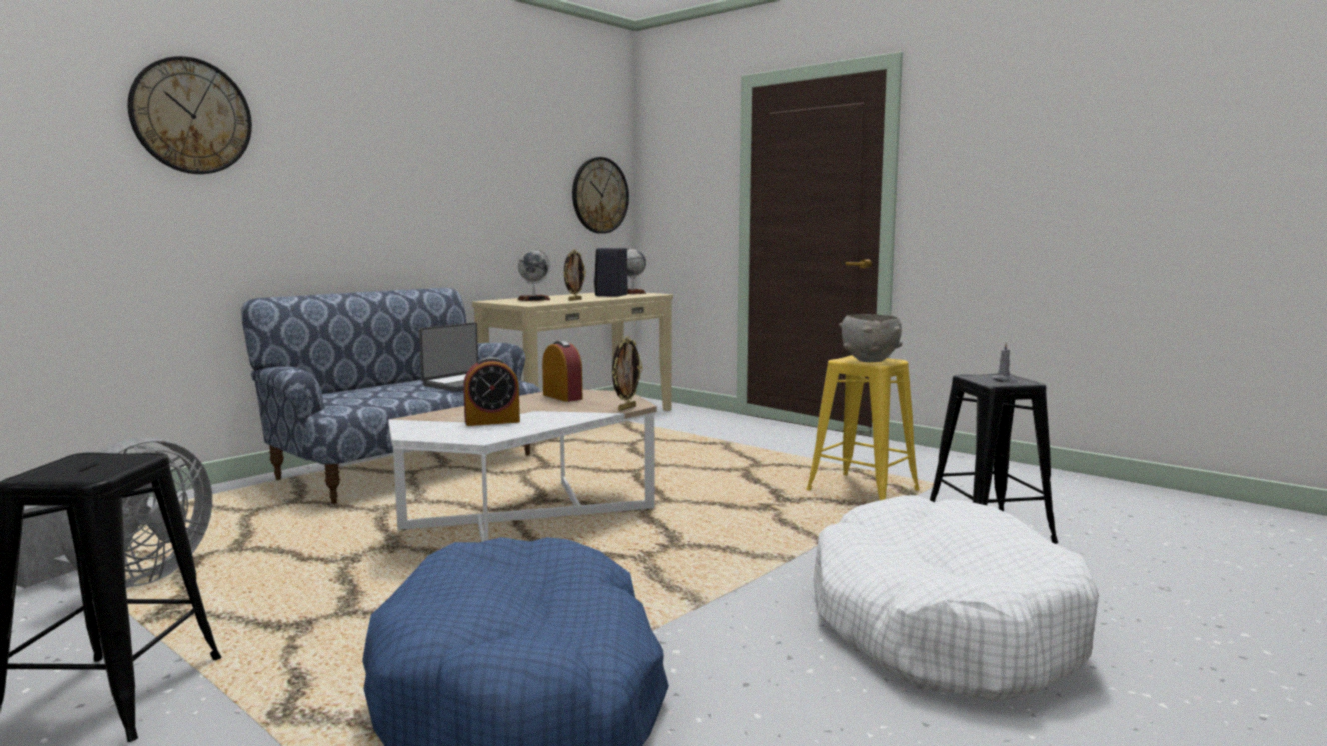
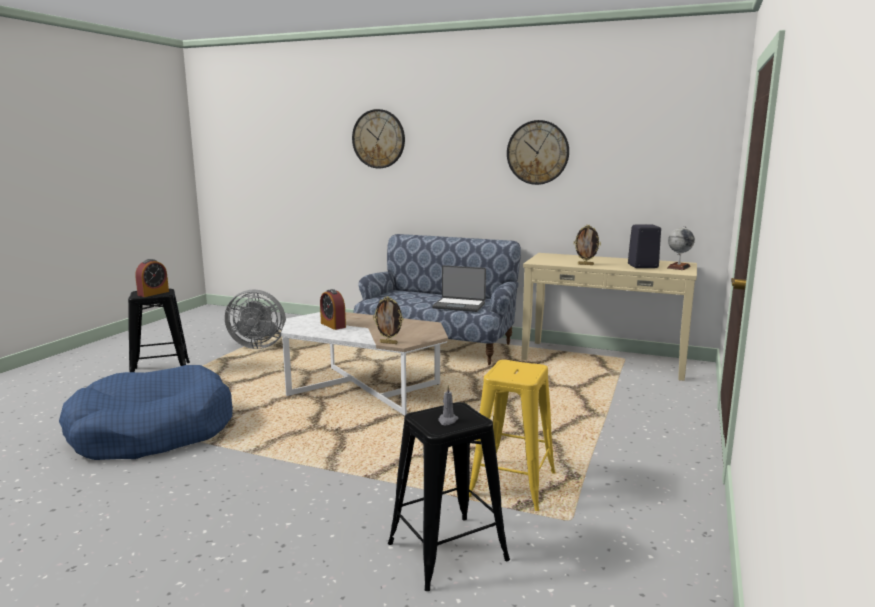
camera: 70 degrees right, 5 degrees up
(534, 299) = (569, 259): globe -> none
(562, 397) = (411, 326): alarm clock -> alarm clock (153, 293)
(599, 195) = (683, 176): wall clock -> wall clock (537, 152)
(870, 361) = (510, 371): grey bowl -> none
(941, 626) = (230, 531): white dog bed -> none

